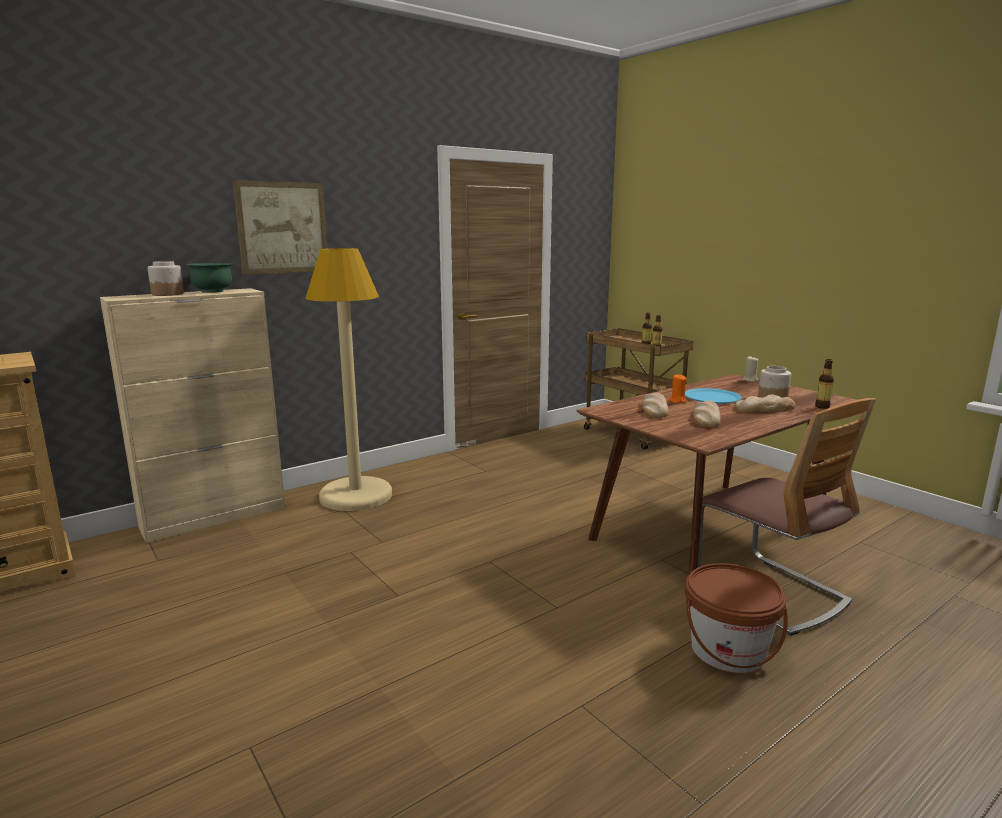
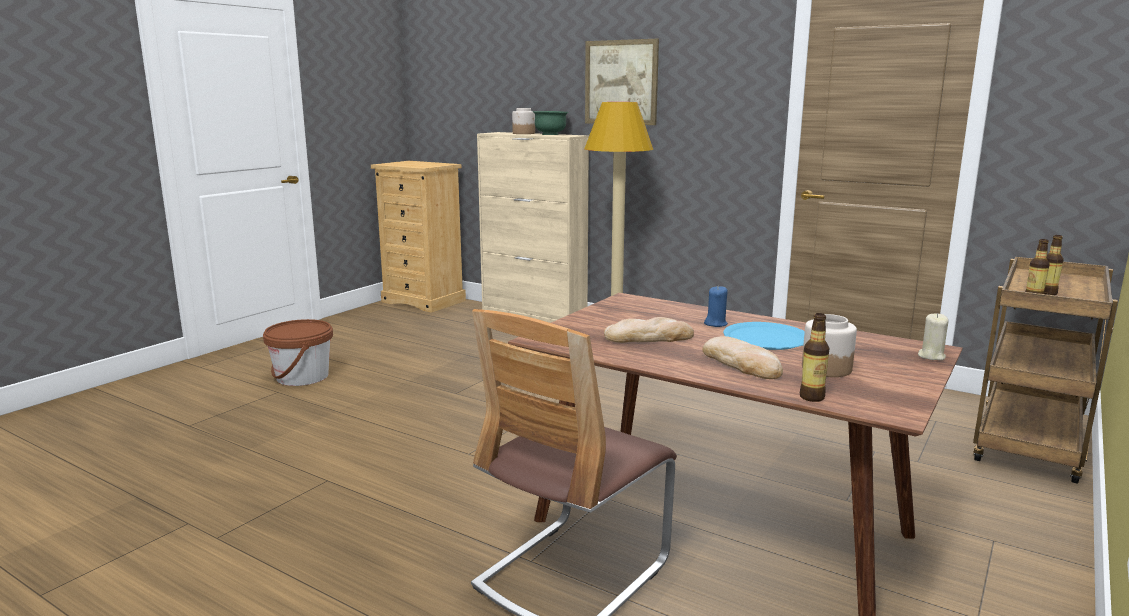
camera: 70 degrees right, 0 degrees up
(654, 409) = (660, 316): bread -> none
(677, 401) = (715, 324): orange candle -> blue candle
(728, 650) = (428, 546): brown bucket -> brown bucket (302, 377)

